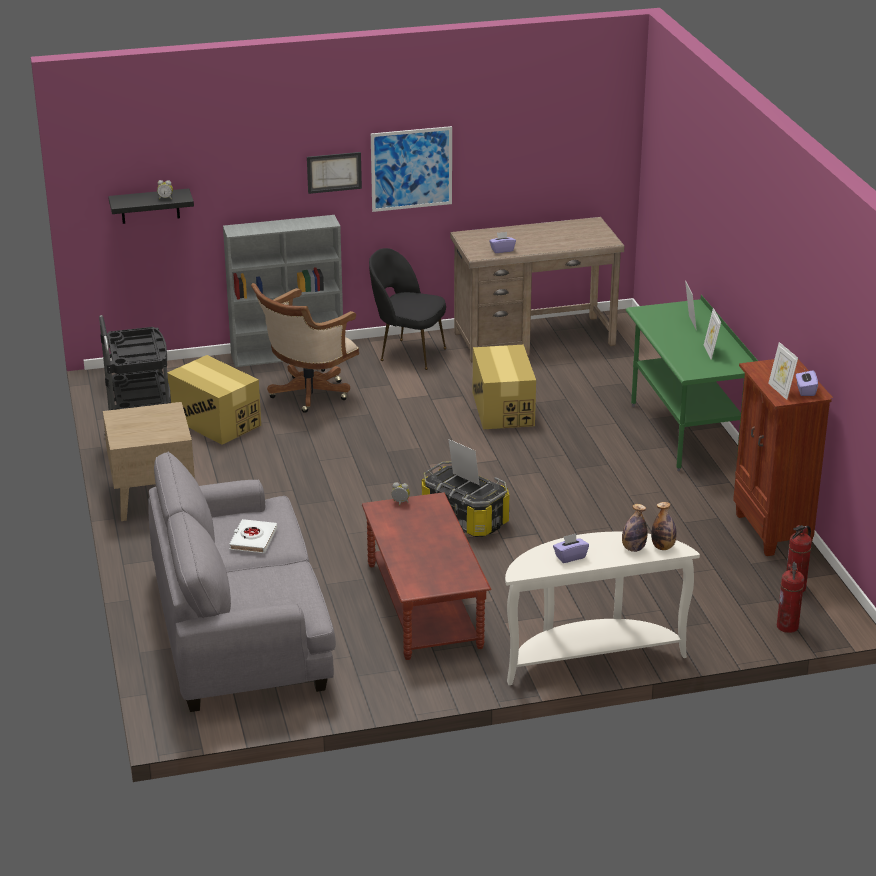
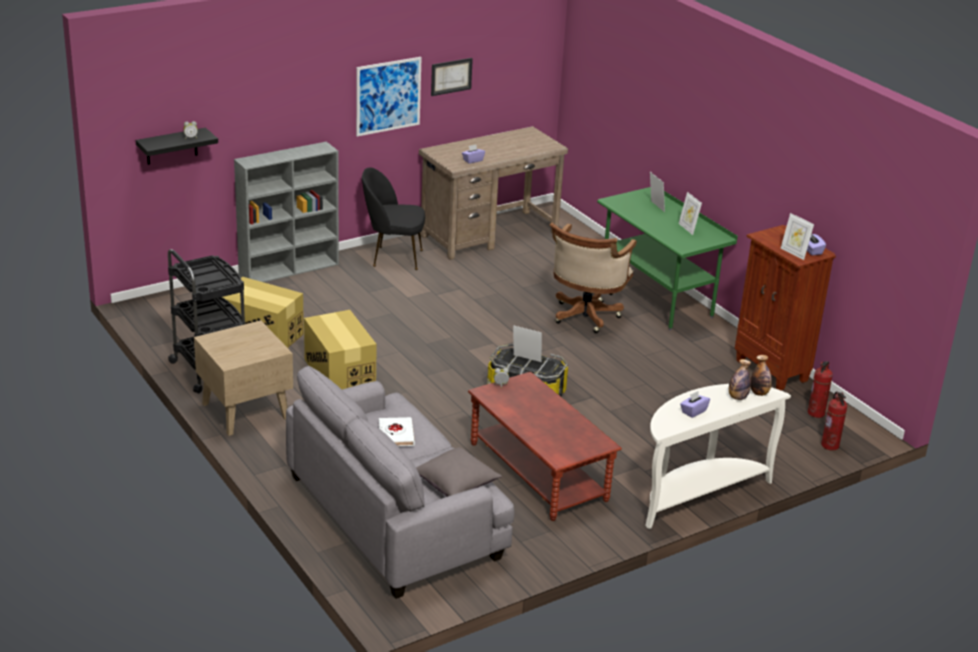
camera: 20 degrees left, 0 degrees up
(283, 600) = (456, 484): none -> grey pillow
(307, 395) = (328, 303): office chair -> office chair (584, 317)
(334, 172) = (326, 103): picture -> picture (451, 76)
(503, 409) = (500, 296): cardboard box -> cardboard box (339, 373)

